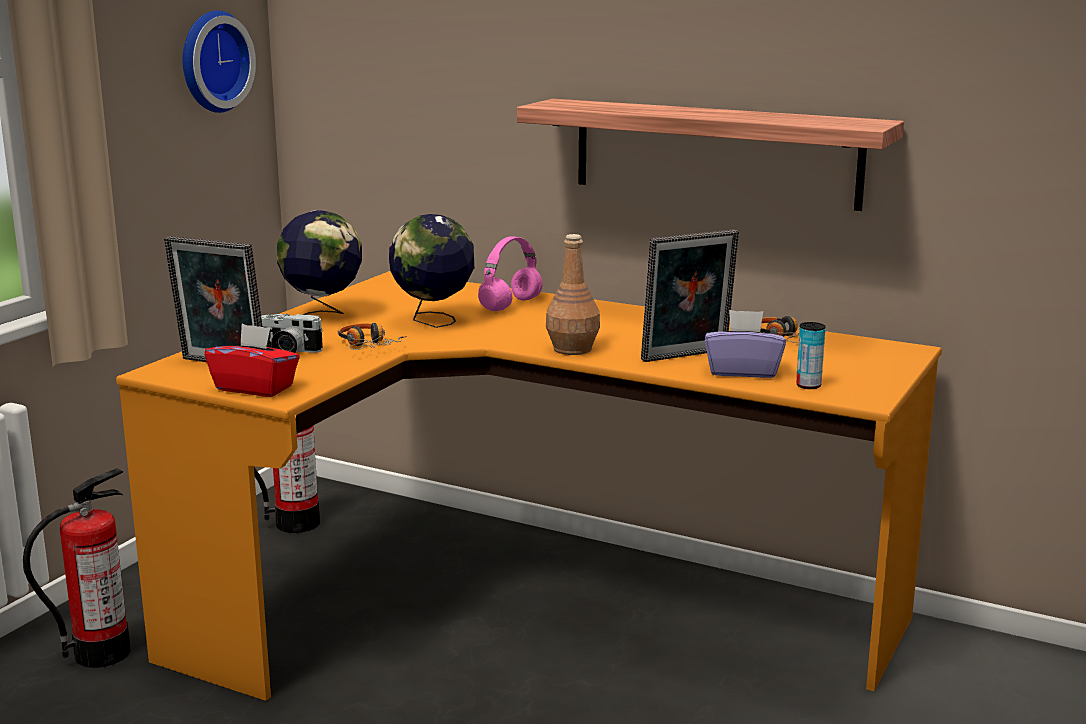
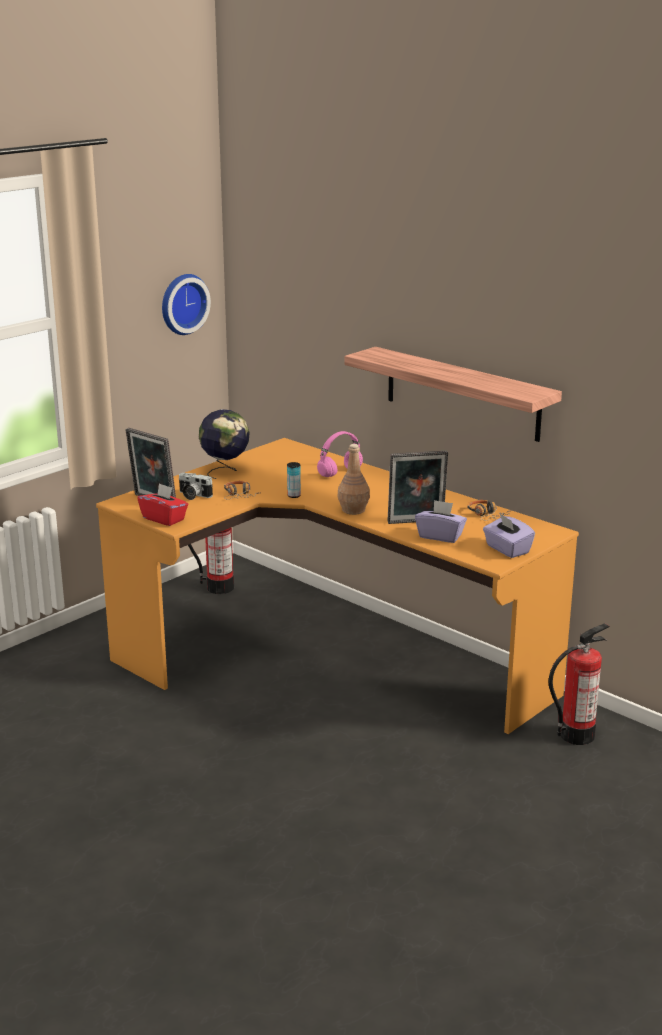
camera: 15 degrees right, 5 degrees up
(101, 653) = (87, 652): fire extinguisher -> fire extinguisher (576, 735)
(433, 322) = (286, 481): globe -> none
(808, 386) = (470, 550): can -> can (294, 495)
(864, 379) = (507, 549): none -> purple tissue box

